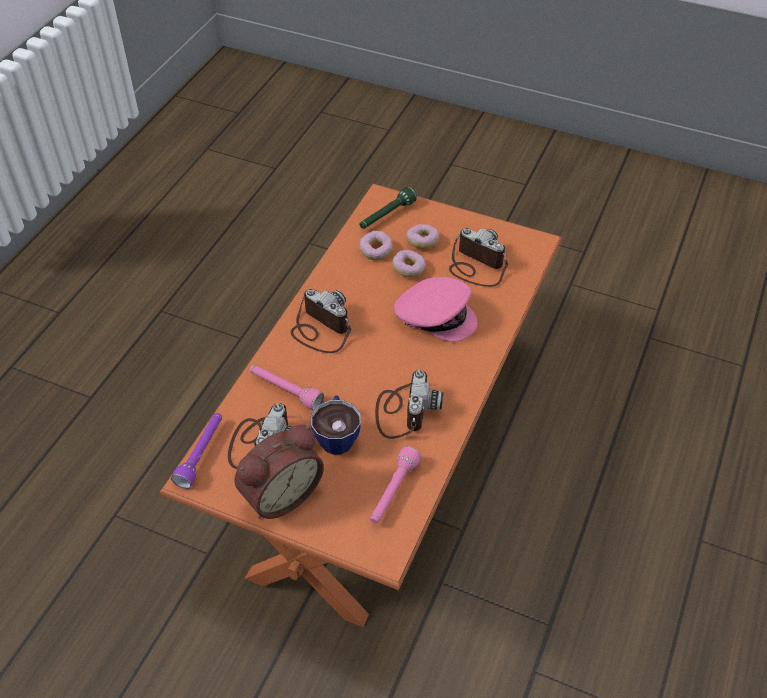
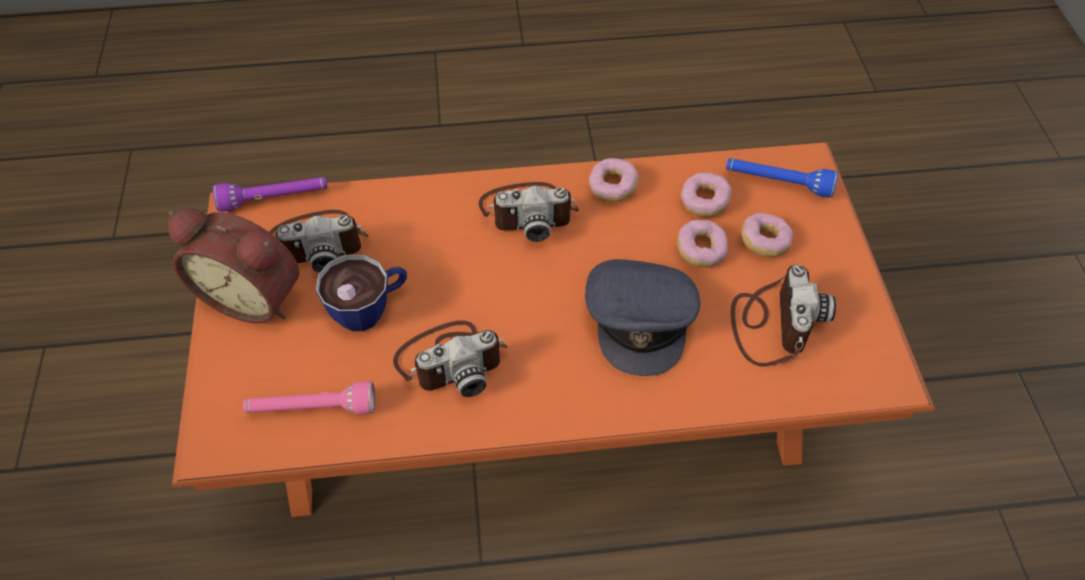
camera: 60 degrees right, 5 degrees up
(285, 391) = (408, 226): pink flashlight -> none
(320, 329) = (528, 211): camera -> camera turned 75 degrees clockwise
(333, 283) = (612, 187): none -> donut
(386, 216) = (777, 183): green flashlight -> blue flashlight
(435, 315) = (640, 319): pink cap -> grey cap

